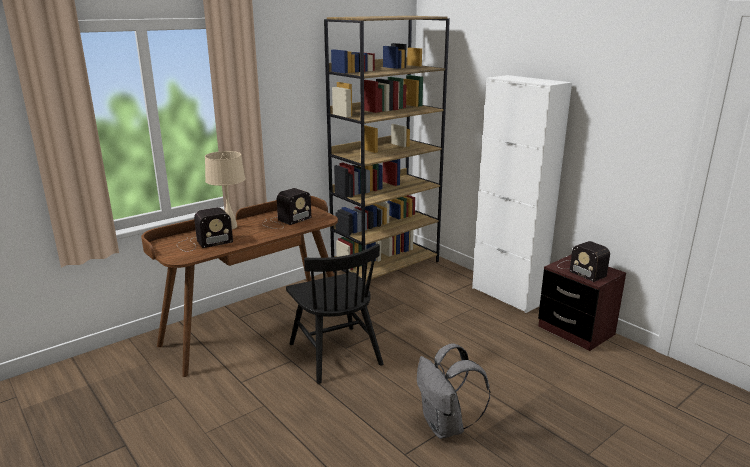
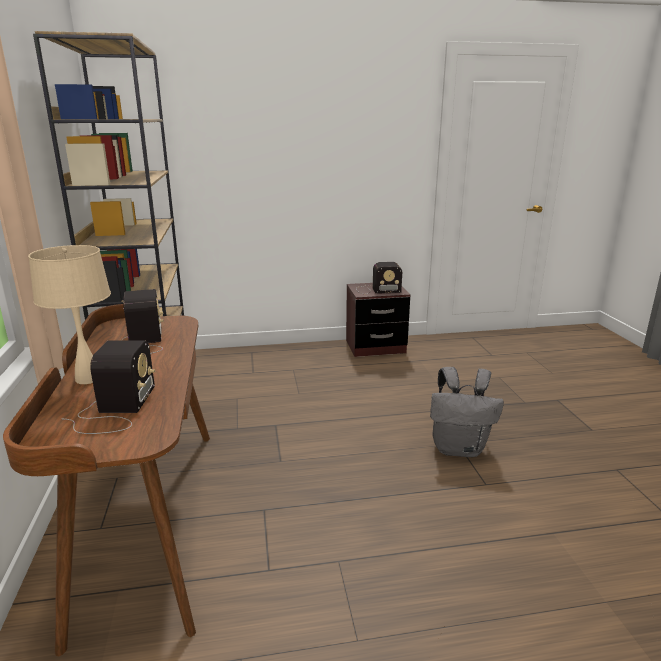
camera: 60 degrees left, 0 degrees up
(335, 353) = (284, 472): black chair -> none
(507, 295) = (293, 349): white cabinet -> none

